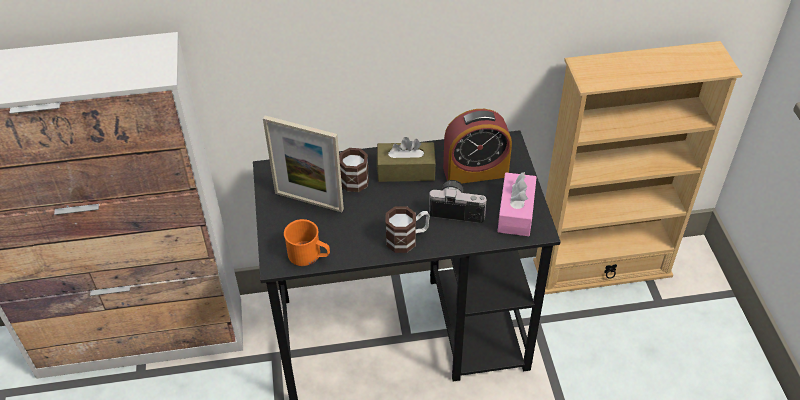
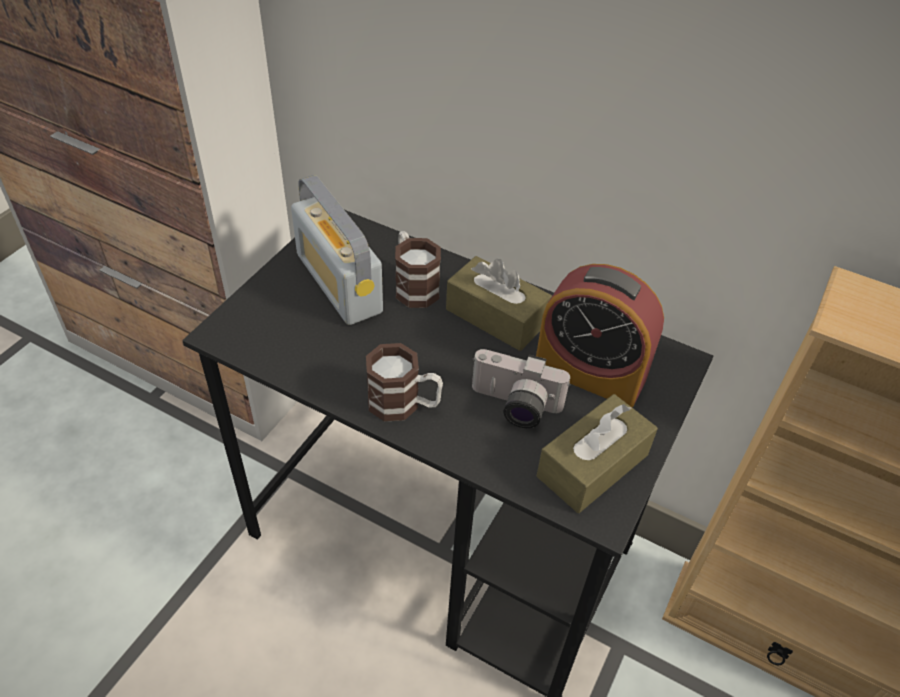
camera: 35 degrees right, 0 degrees up
(309, 201) = (339, 283): picture frame -> radio
(309, 255) = (266, 347): orange mug -> none
(457, 208) = (513, 407): camera -> camera turned 150 degrees clockwise
(516, 212) = (592, 465): pink tissue box -> brown tissue box

